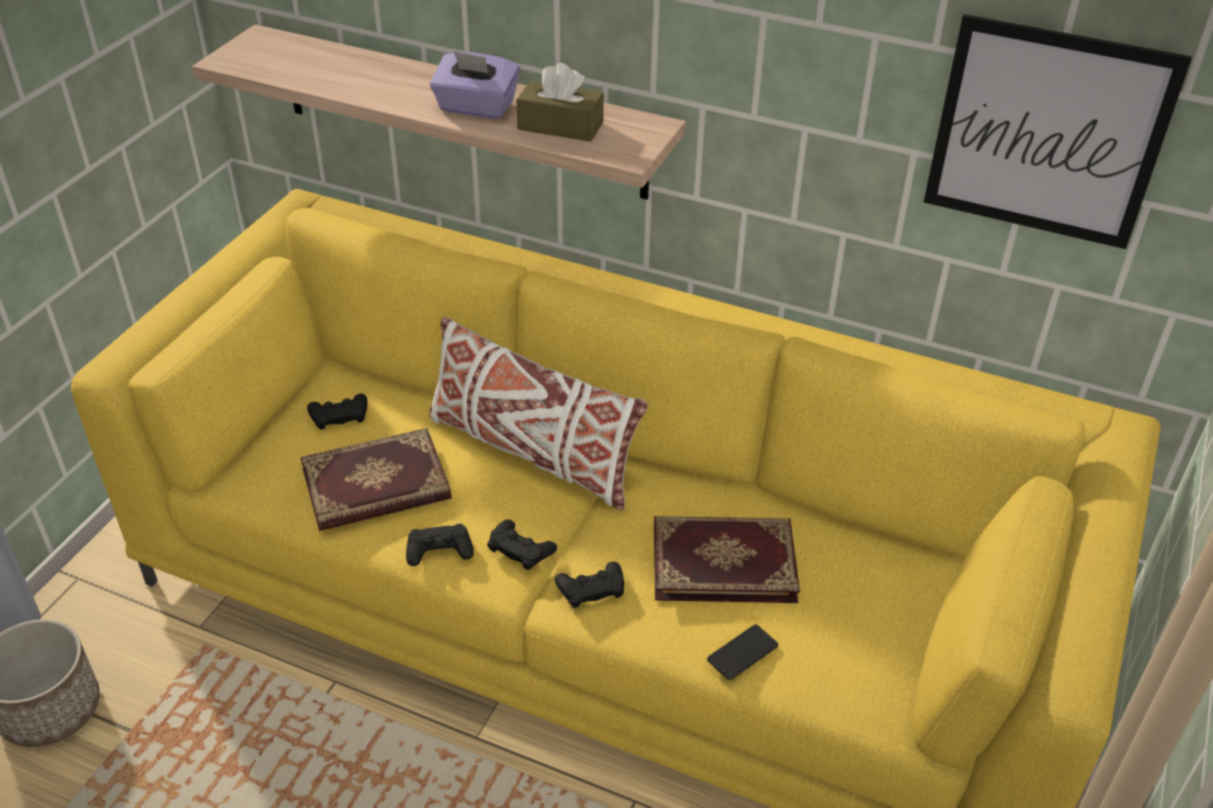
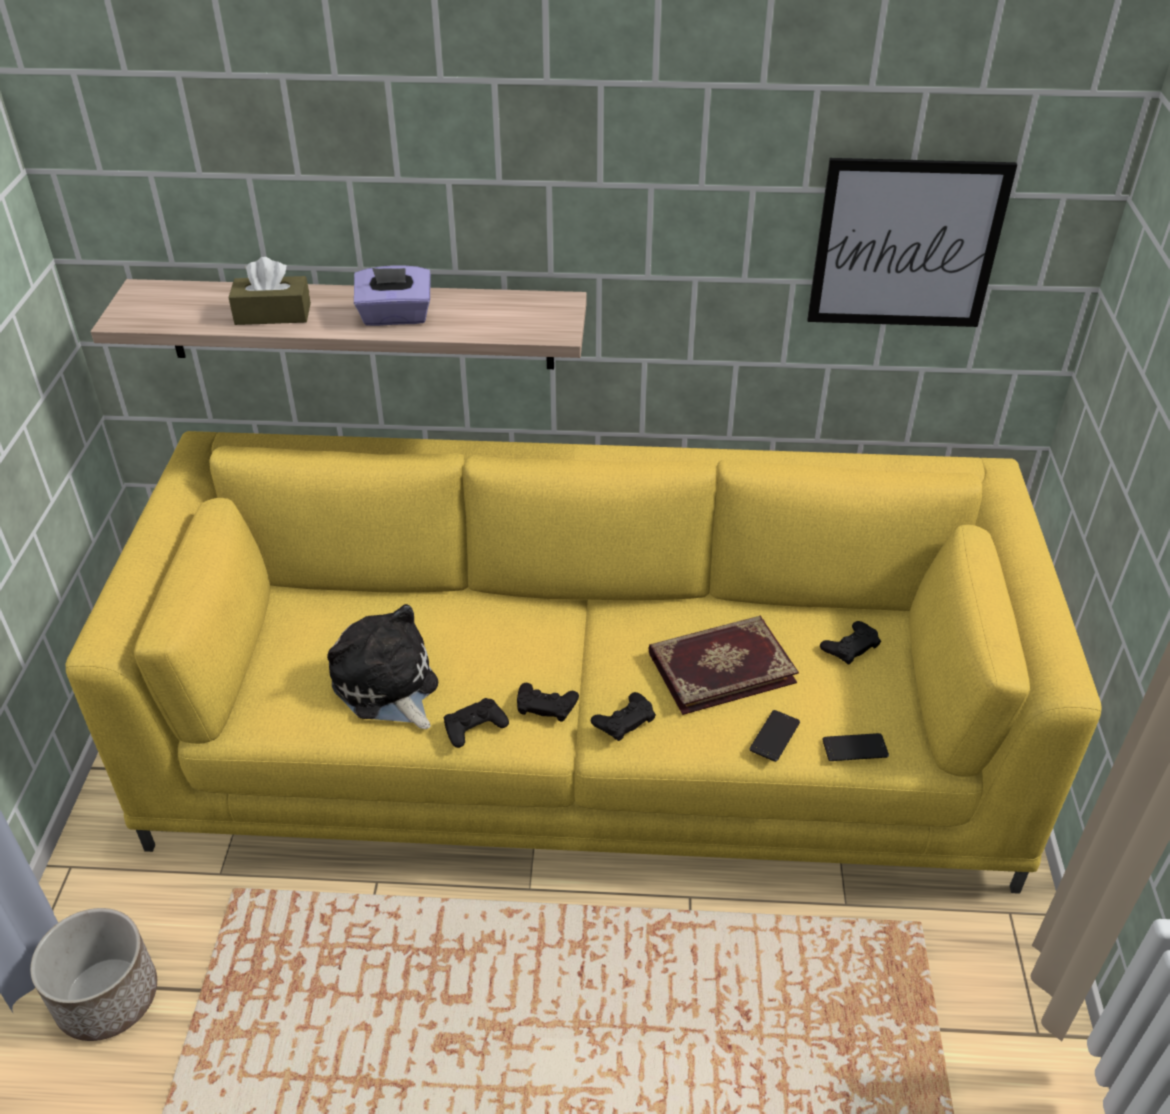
camera: 20 degrees left, 0 degrees up
(339, 415) = (316, 633): black game controller -> black game controller (850, 646)
(376, 486) = (387, 687): book -> plush toy
(531, 452) = (509, 619): white pillow -> none
(560, 126) = (482, 318): brown tissue box -> brown tissue box (273, 314)
(827, 693) = (855, 748): none -> phone

